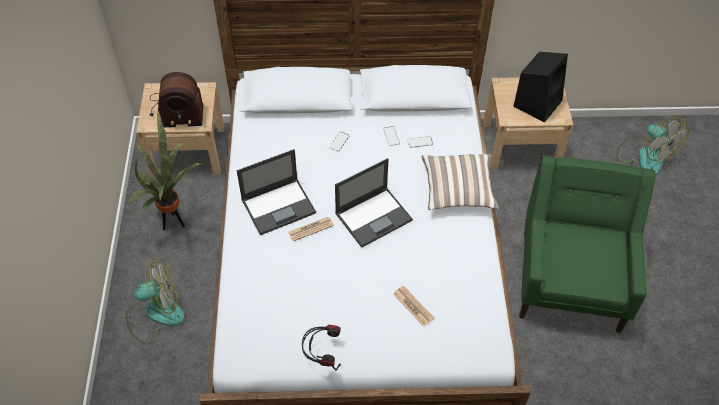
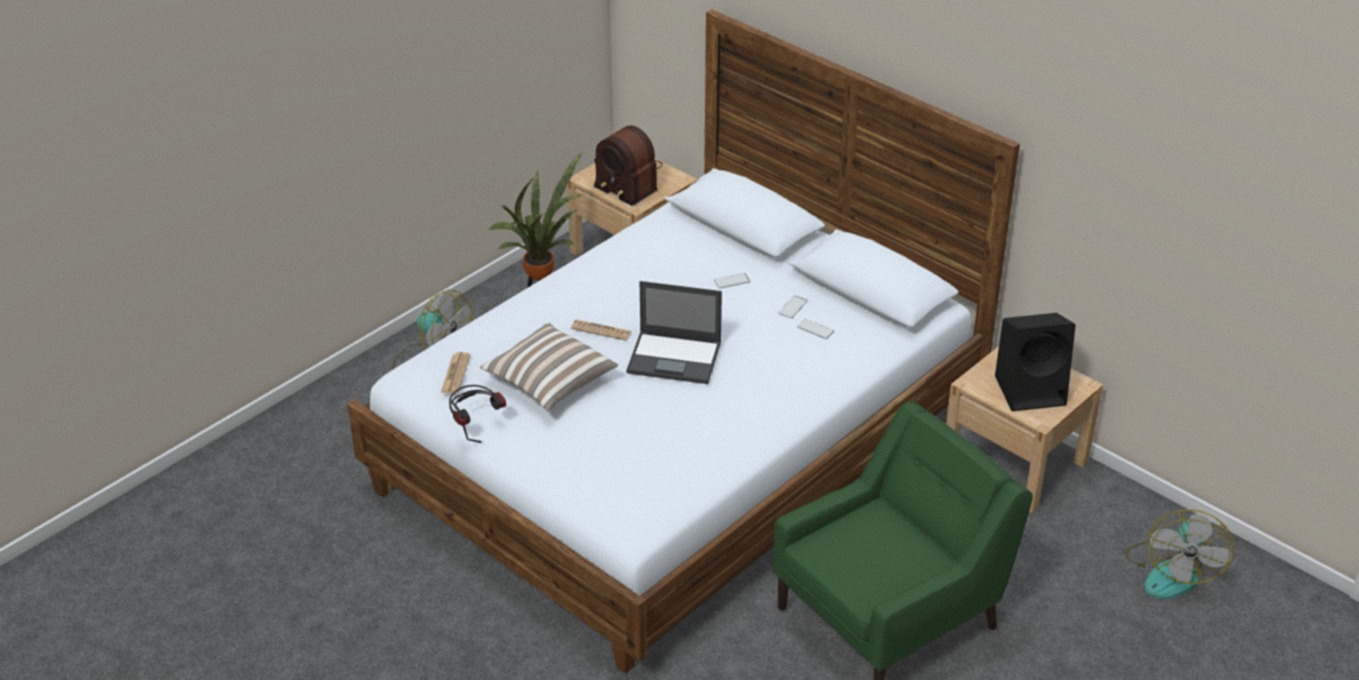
camera: 45 degrees right, 15 degrees down
(279, 206) = (598, 296): laptop -> none
(413, 306) = (608, 447): newspaper -> newspaper (455, 374)
(458, 190) = (795, 391): pillow -> pillow (549, 382)

